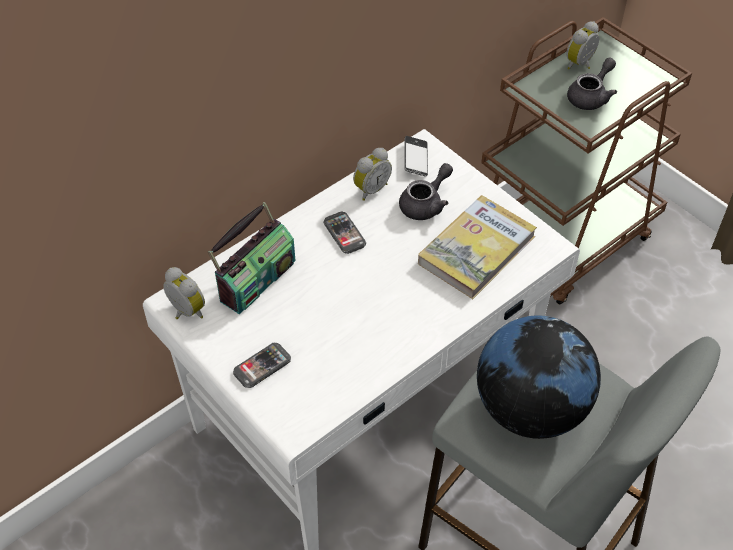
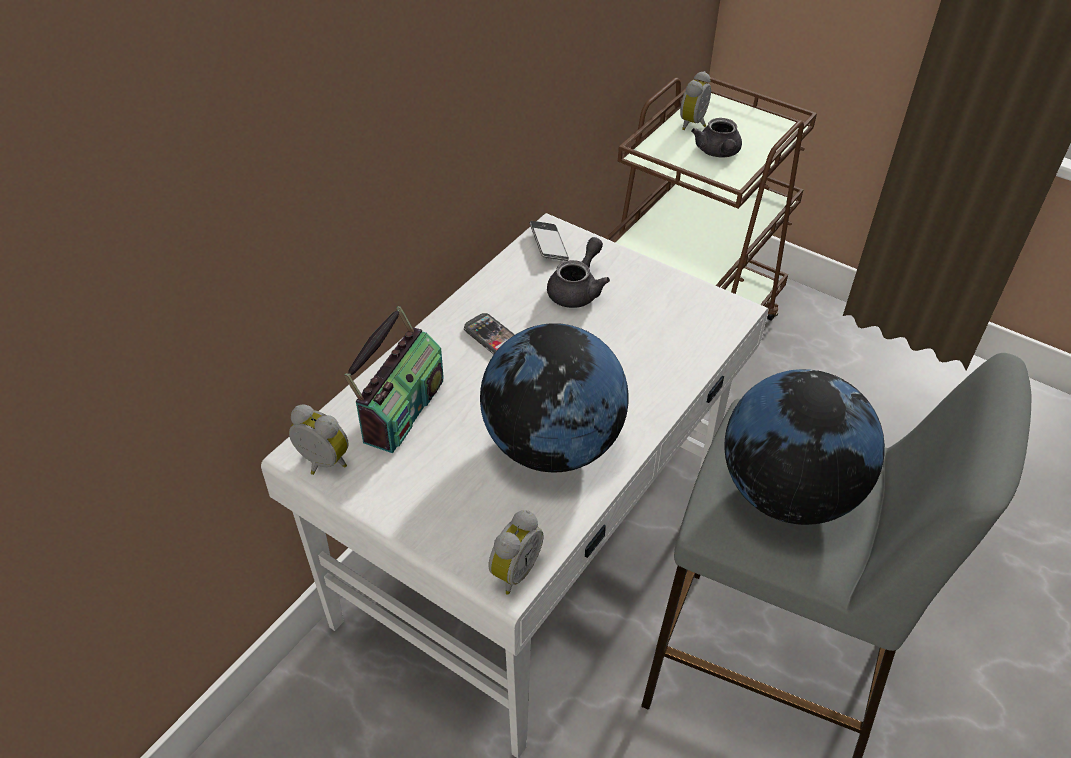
camera: 15 degrees left, 5 degrees down
(262, 366) = (442, 510): phone -> none
(360, 332) = (552, 446): none -> globe
(370, 189) = (507, 284): alarm clock -> alarm clock (513, 571)
(476, 250) = (655, 328): book -> none
(591, 96) = (718, 152): grey teapot -> grey teapot turned 150 degrees clockwise

